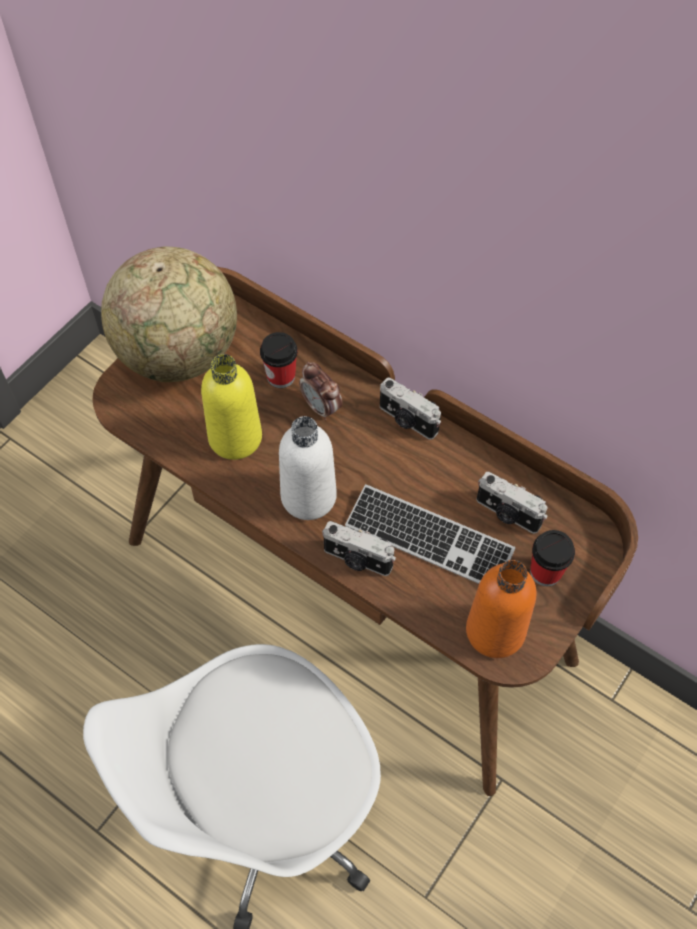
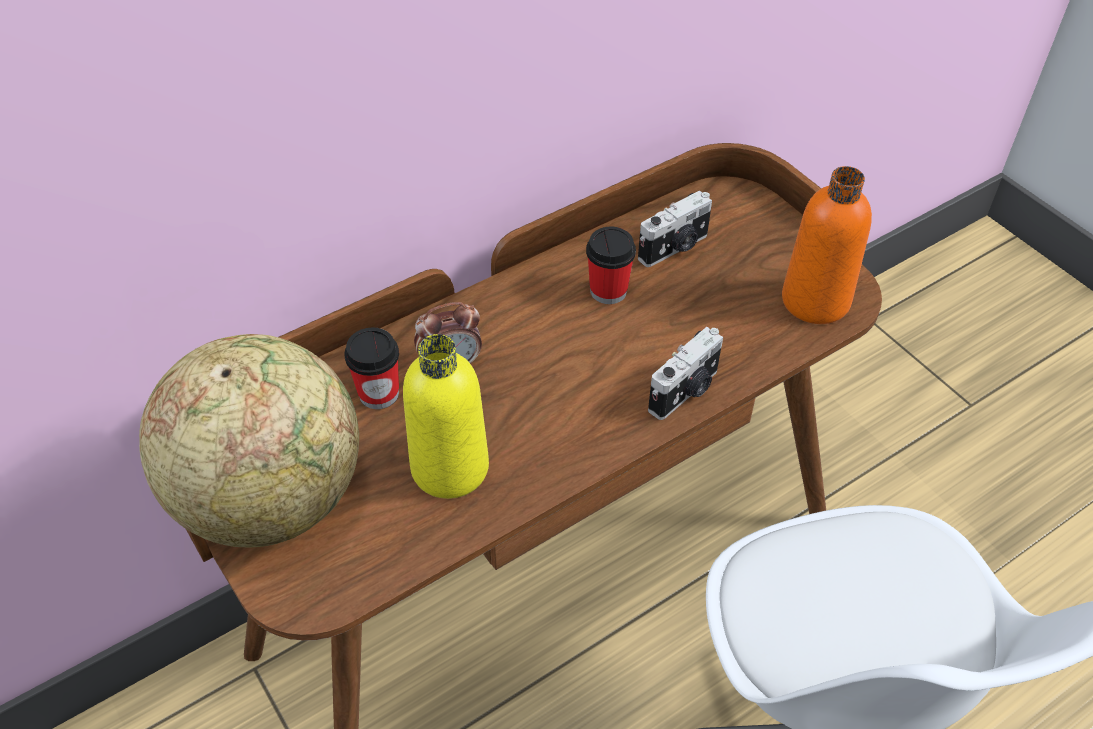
camera: 70 degrees left, 10 degrees down
(308, 496) = (577, 414): white bottle -> none
(407, 420) = (512, 292): camera -> none
(428, 539) = (681, 320): keyboard -> none
(545, 572) = (756, 241): cup -> cup (608, 291)

